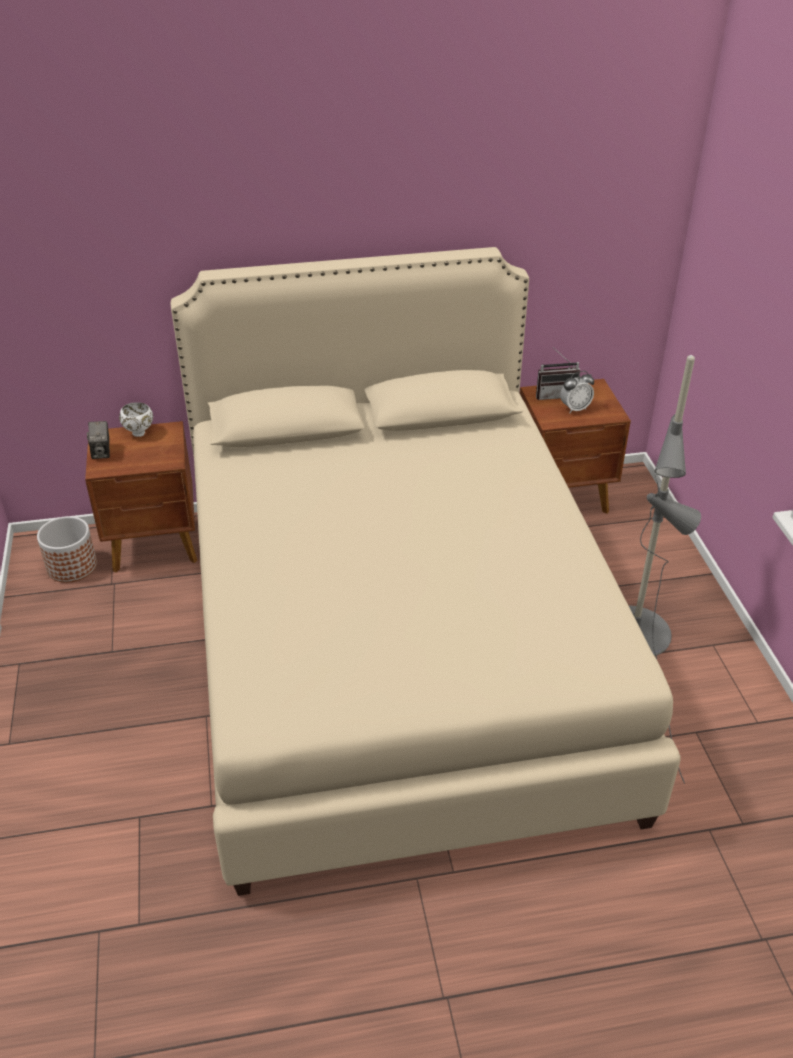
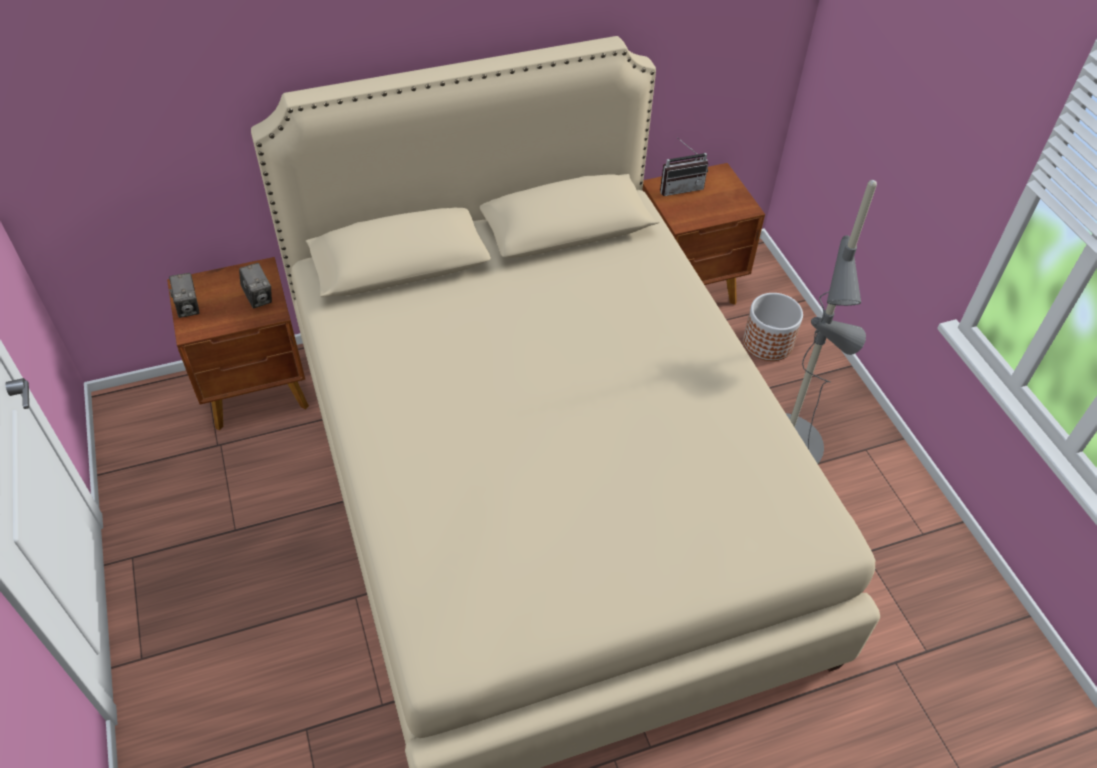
camera: 10 degrees left, 10 degrees up
(72, 566) = (168, 428): planter -> planter (768, 343)
(139, 433) = (228, 277): white bowl -> none
(162, 450) = (259, 297): none -> camera
(575, 408) = (704, 204): alarm clock -> none

